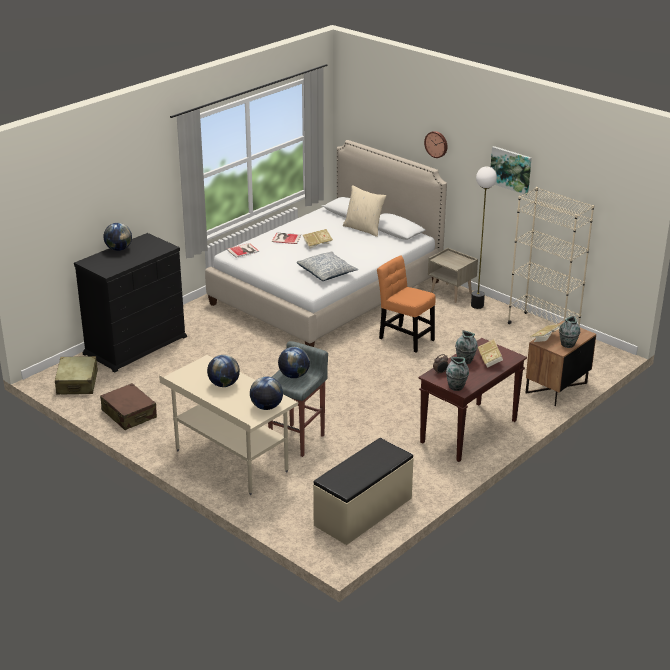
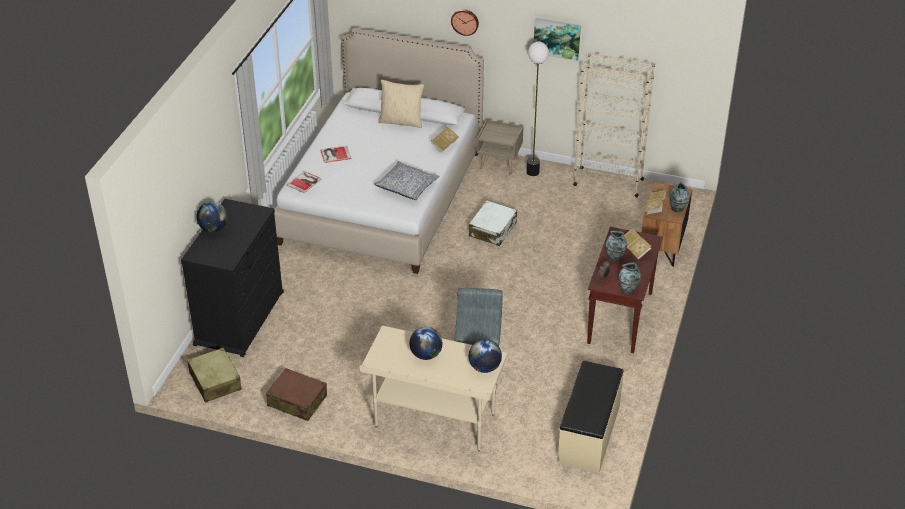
camera: 25 degrees left, 10 degrees up
(294, 375) = (476, 322): globe -> none
(317, 244) = (371, 154): book -> book (444, 145)
(404, 338) = (493, 229): orange chair -> white suitcase

